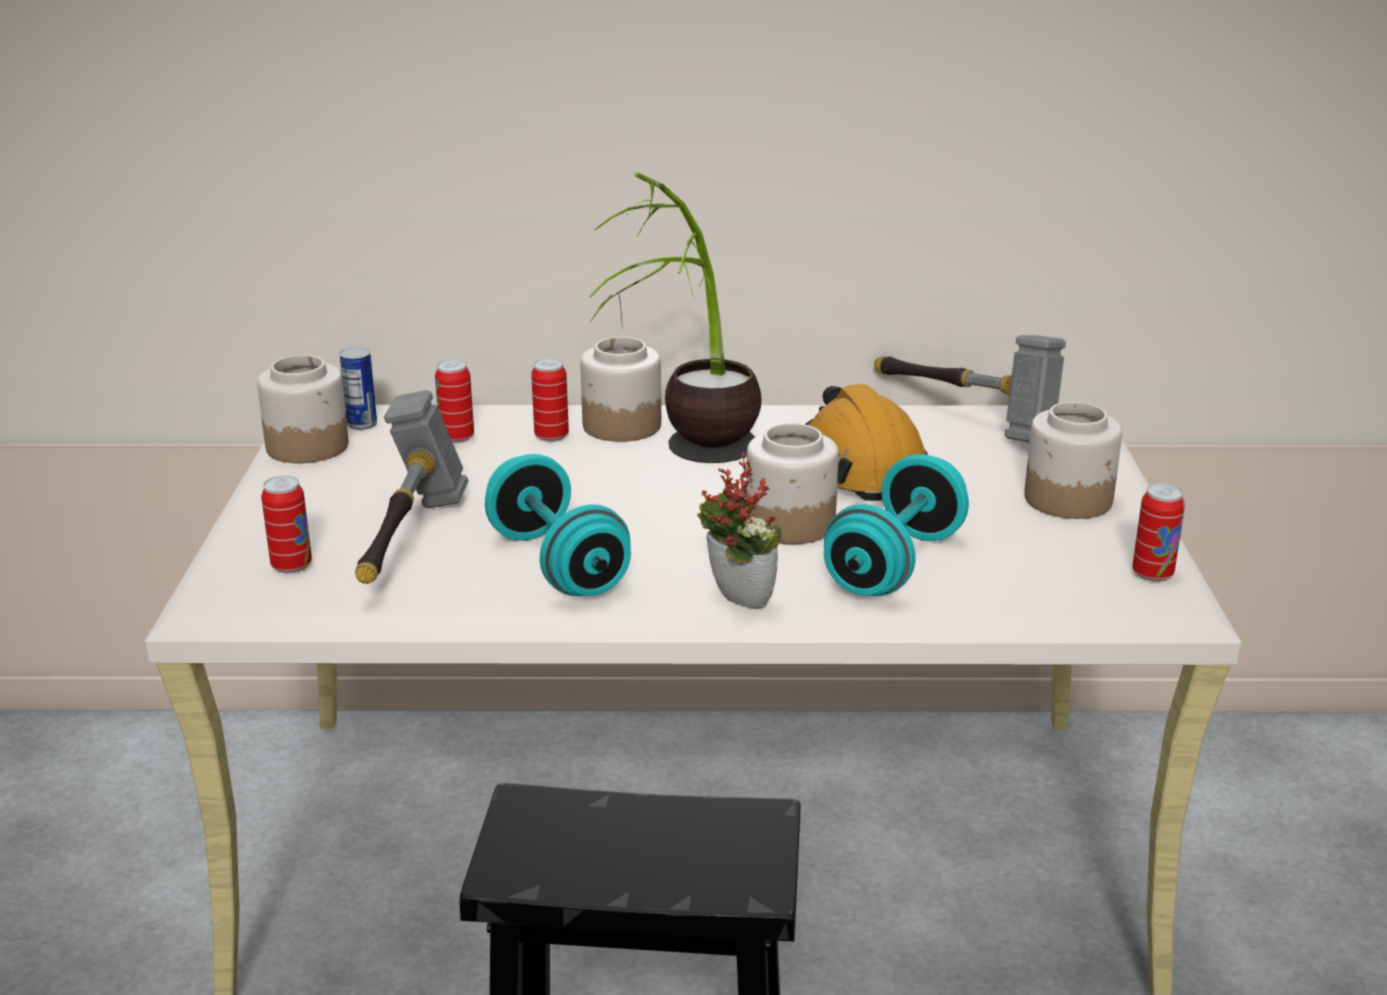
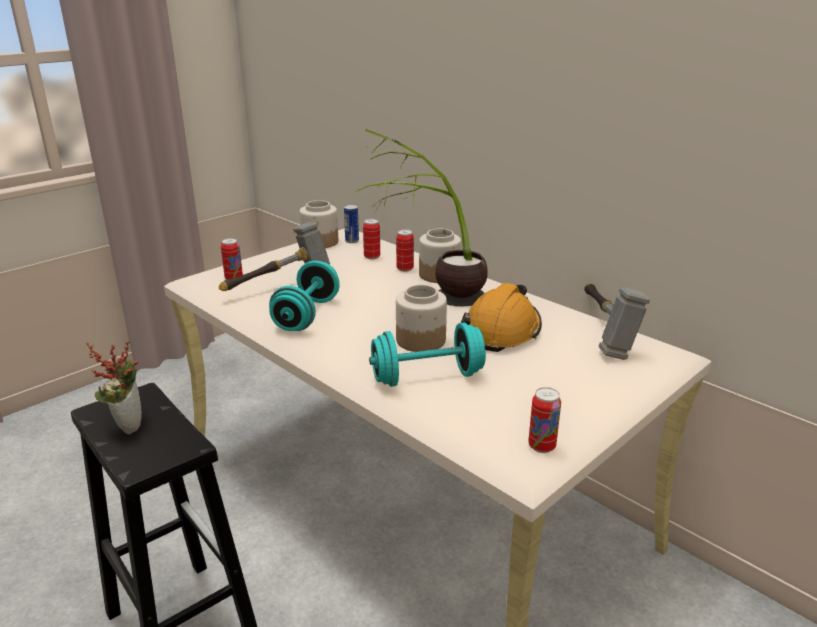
camera: 45 degrees right, 0 degrees up
(735, 602) = (334, 359): potted plant -> potted plant (127, 424)
(1069, 500) = (576, 391): jar -> none

